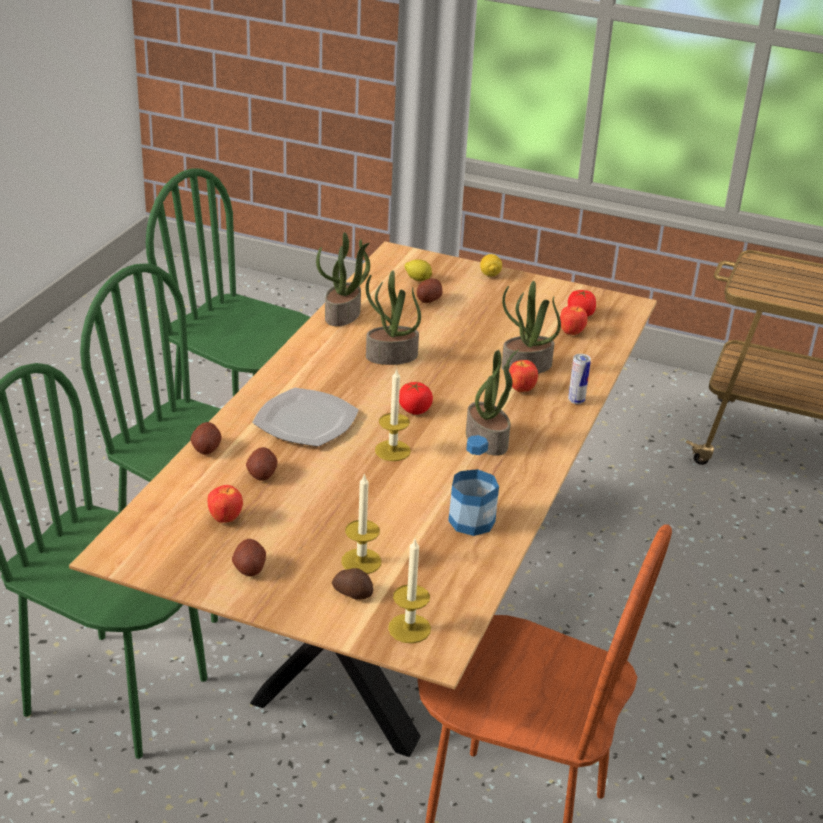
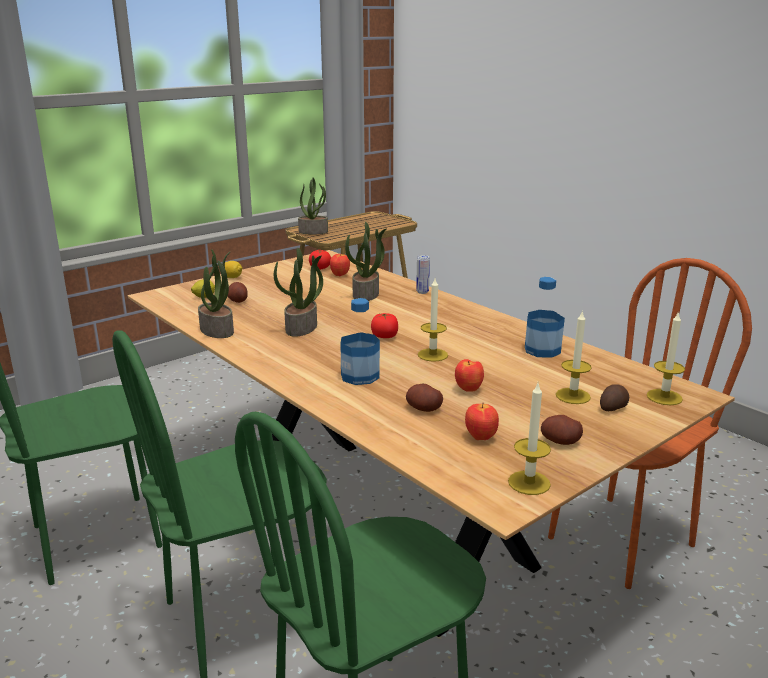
camera: 60 degrees left, 10 degrees down
(158, 562) = (529, 483): none -> candle
(206, 448) = (361, 424): potato -> none
(304, 421) = (360, 376): plate -> bottle
(488, 440) = (446, 324): potted plant -> potted plant (313, 232)
(521, 390) = (393, 302): apple -> apple (469, 390)

